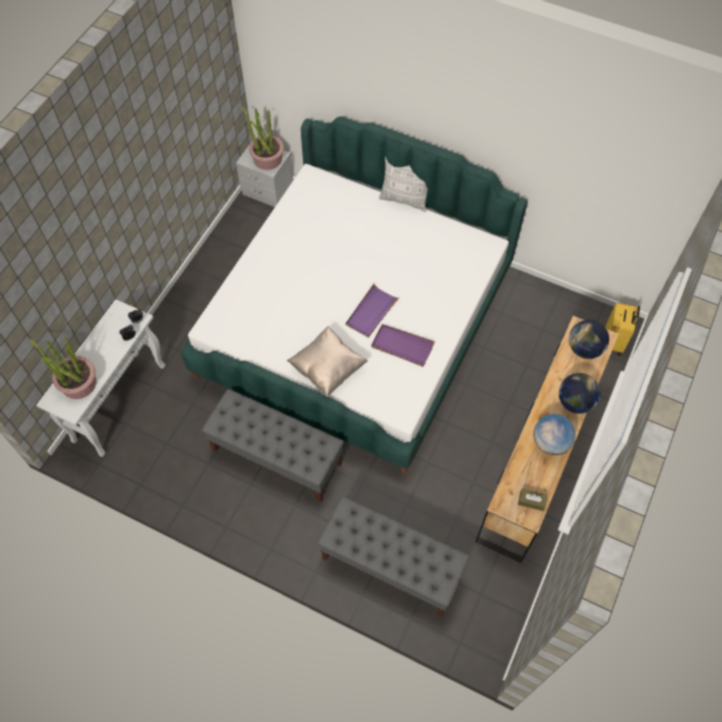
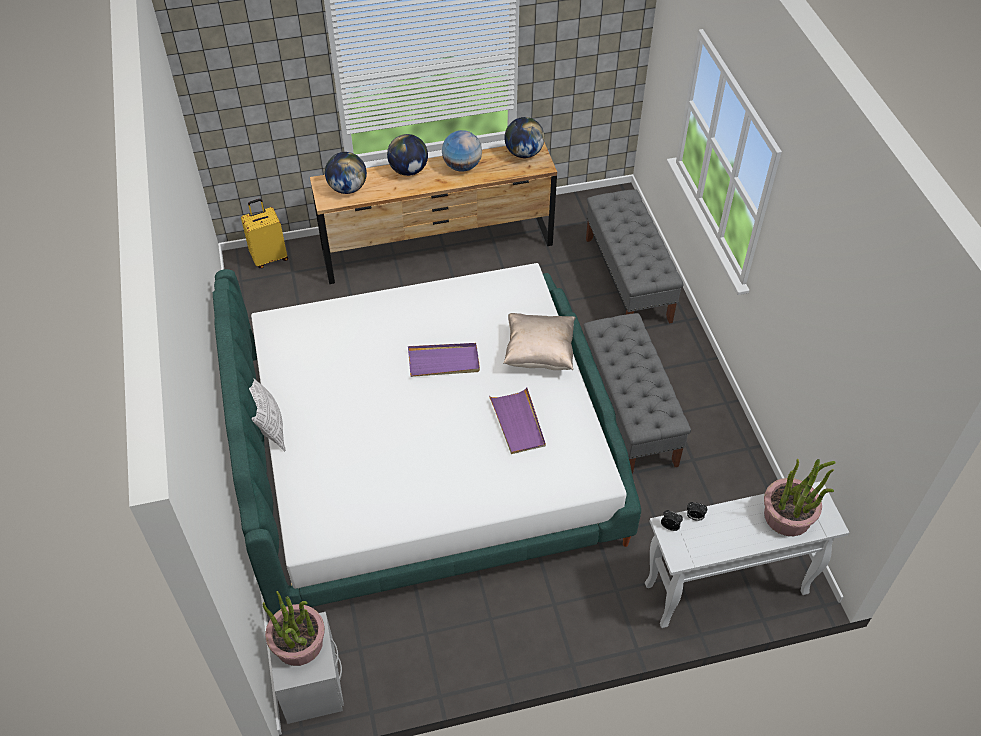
camera: 130 degrees left, 10 degrees down
(402, 346) = (458, 317): purple tray -> purple tray (518, 423)
(531, 501) = (523, 153): brown tissue box -> globe

